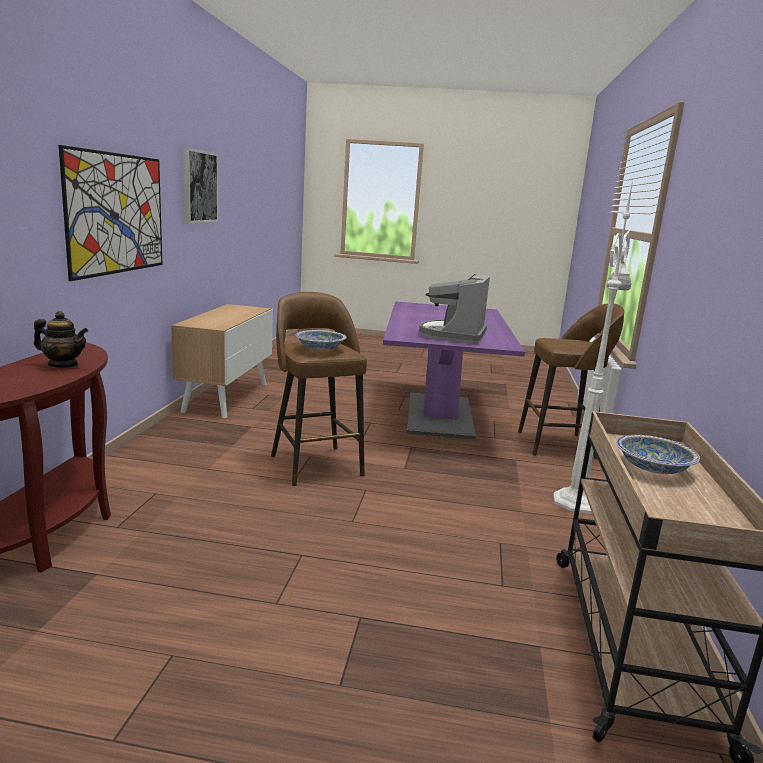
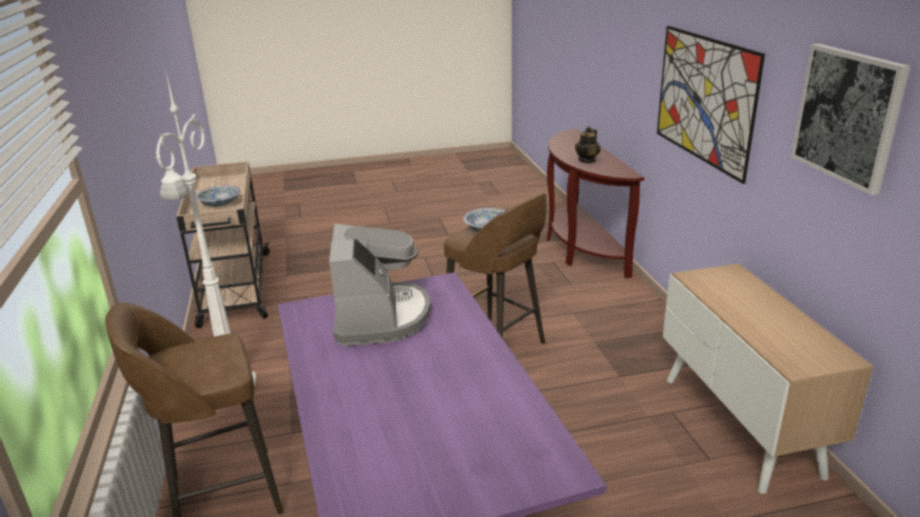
camera: 160 degrees right, 10 degrees up
(63, 365) = (587, 160): teapot -> teapot turned 45 degrees counterclockwise

